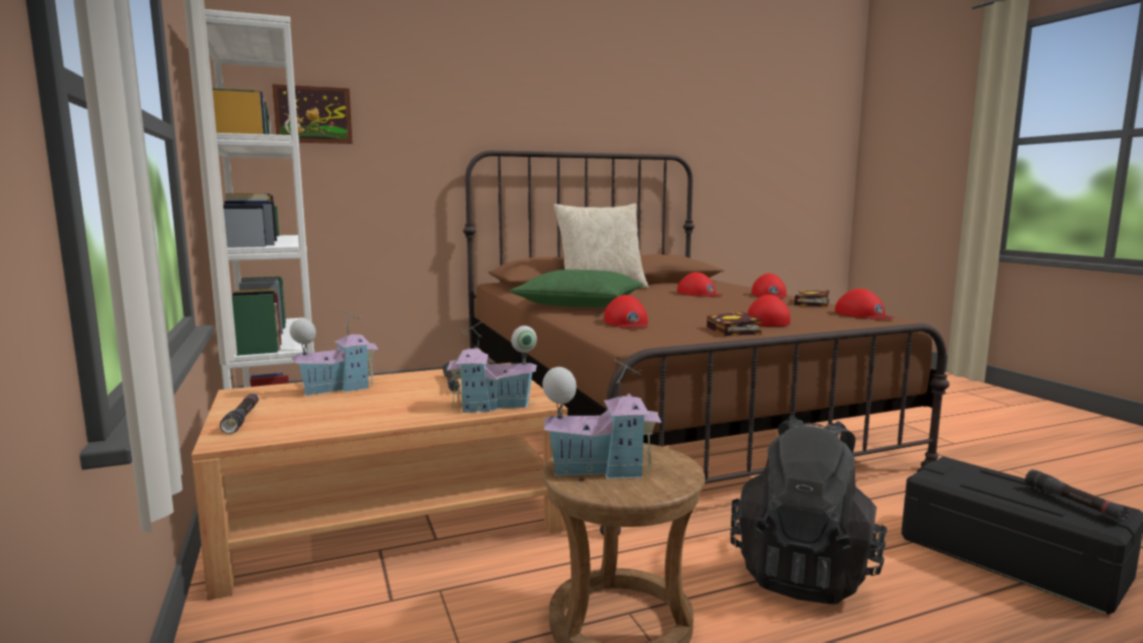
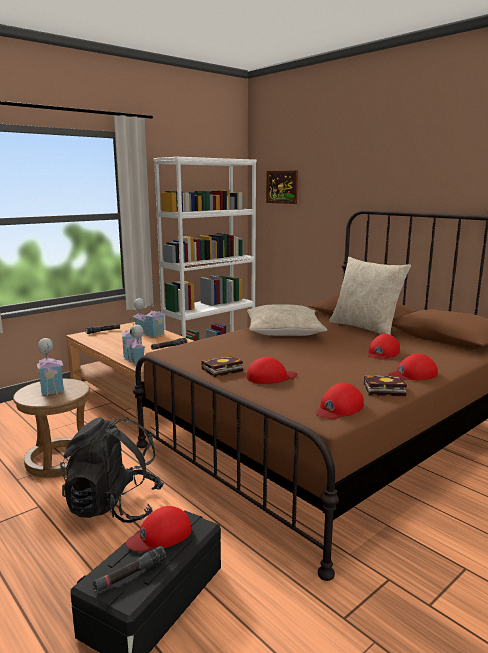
camera: 70 degrees right, 5 degrees up
(579, 304) = (283, 331): green pillow -> beige pillow
(627, 323) = (226, 346): red cap -> red cap (160, 535)

